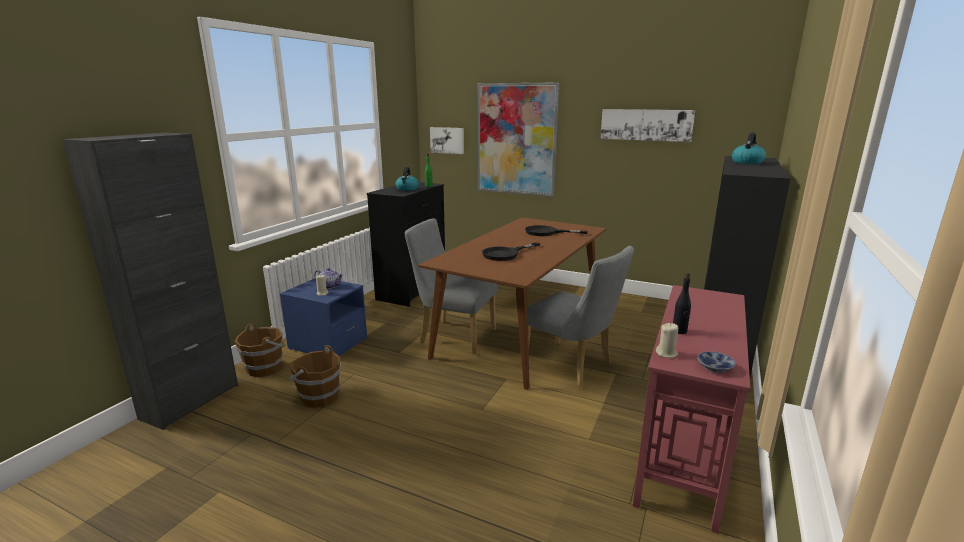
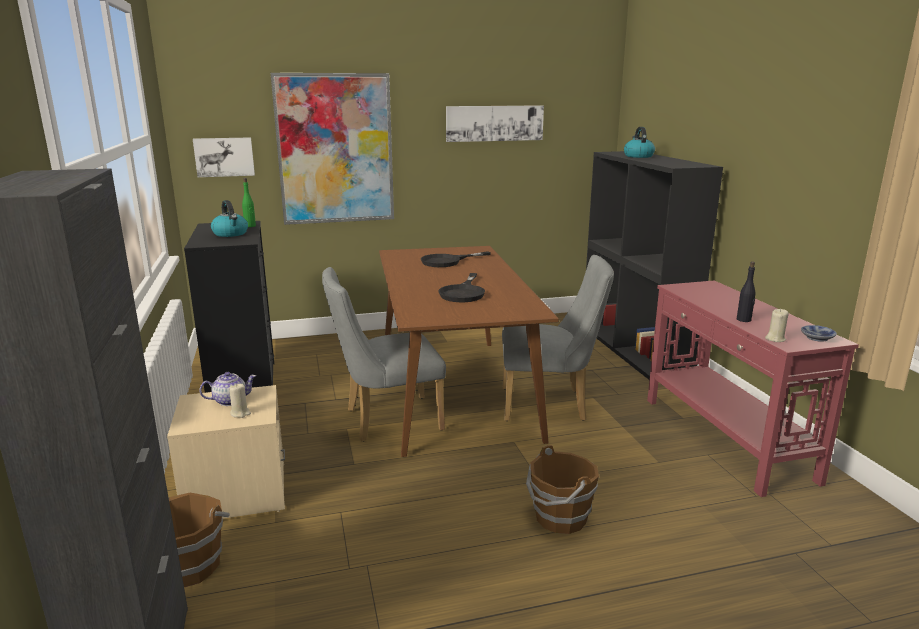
camera: 40 degrees left, 0 degrees up
(318, 397) = (341, 560): brown bucket -> brown bucket (559, 518)
(328, 344) = (236, 494): blue nightstand -> beige nightstand

